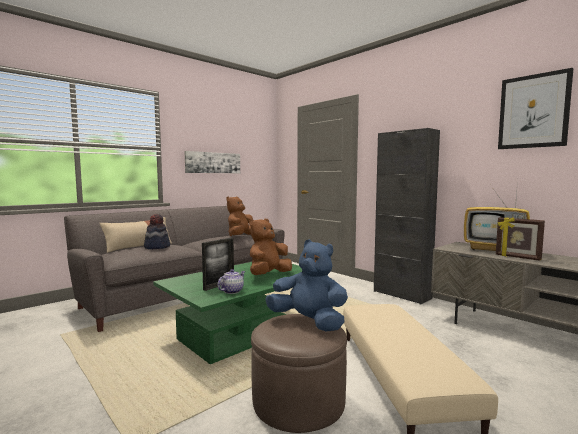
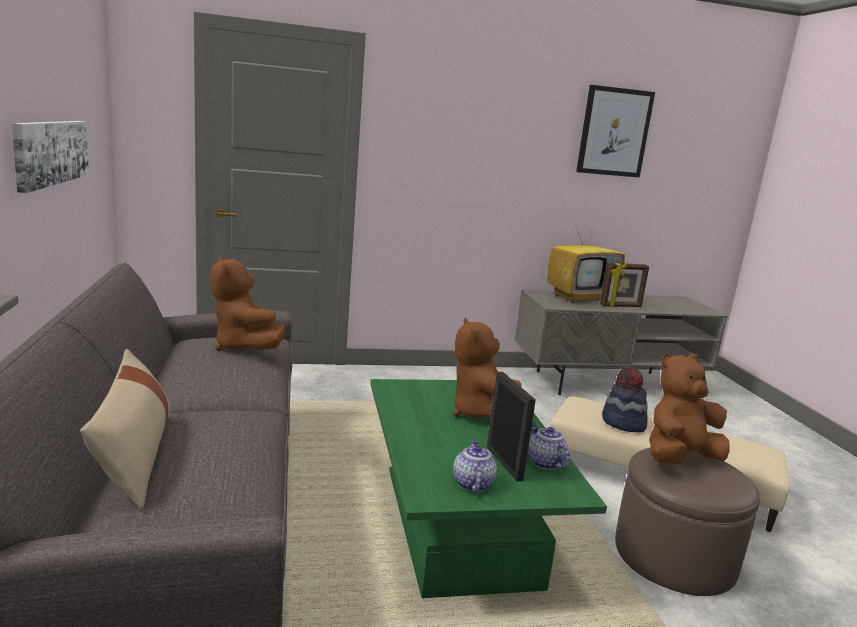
camera: 60 degrees left, 10 degrees up
(157, 247) = (217, 437): hat -> hat (623, 423)
(190, 284) = (472, 483): none -> teapot
(309, 322) = (679, 458): blue plush toy -> brown plush toy
(401, 295) = (451, 374): black cabinet -> none

